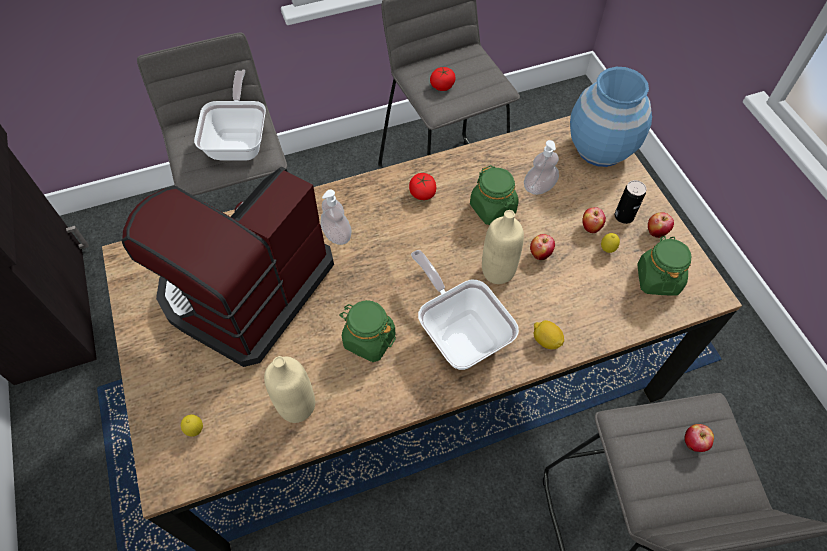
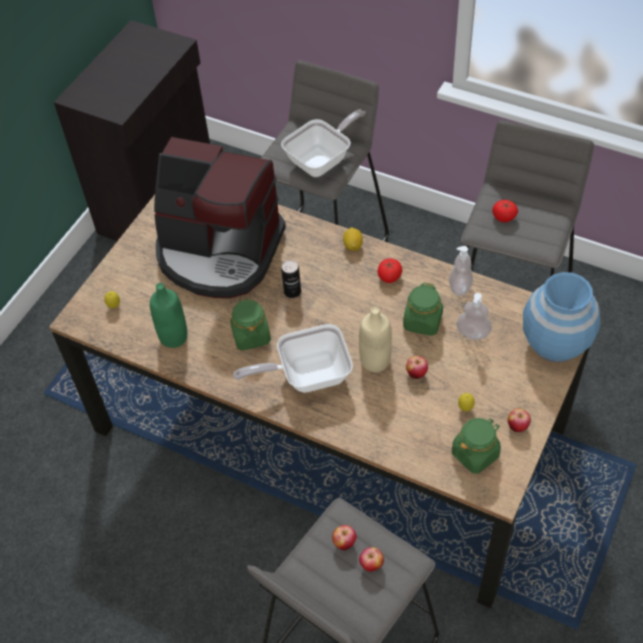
camera: 50 degrees right, 5 degrees down
(245, 289) = (219, 252): coffee machine -> coffee machine turned 150 degrees counterclockwise
(297, 406) = (173, 337): beige bottle -> green bottle
(337, 235) = (305, 261): soap dispenser -> soap dispenser (460, 287)
(460, 332) = (307, 375): frying pan -> frying pan turned 120 degrees counterclockwise
(546, 340) = (351, 424): lemon -> lemon (353, 245)
(590, 227) = (473, 385): apple -> apple (344, 543)
(624, 216) = (508, 398): can -> can (292, 292)

